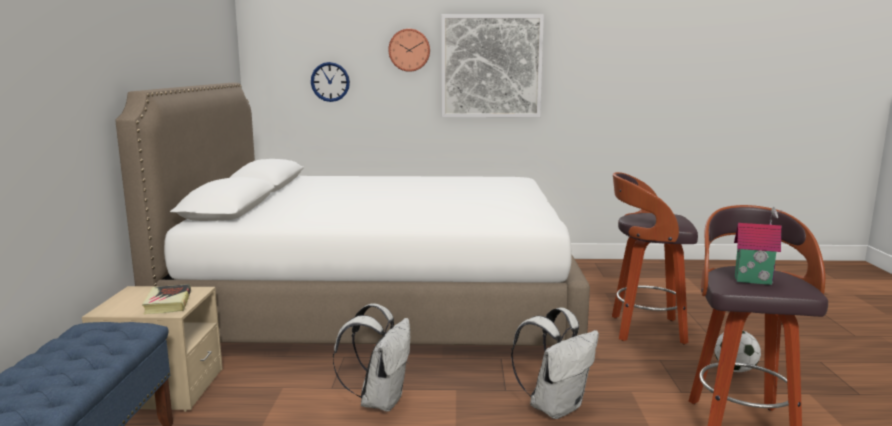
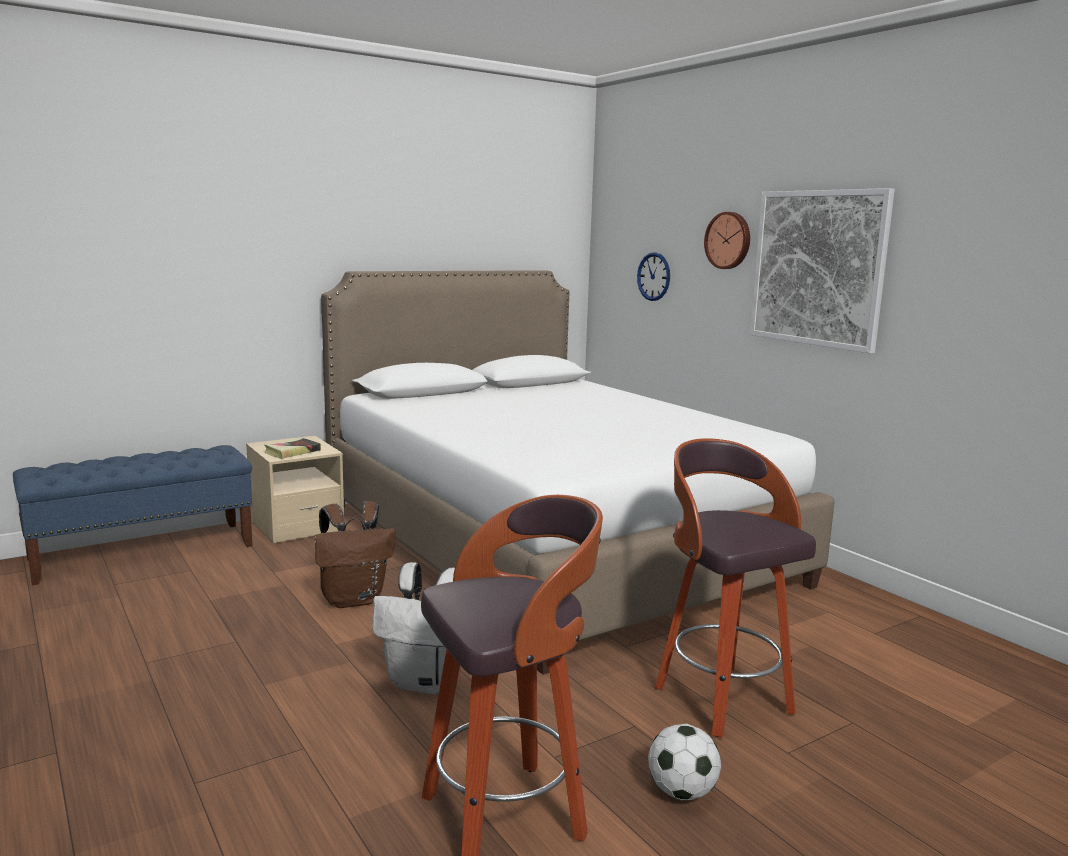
camera: 55 degrees right, 0 degrees up
(380, 400) = (354, 599): white backpack -> brown backpack
(752, 280) = (479, 595): toy house -> none

